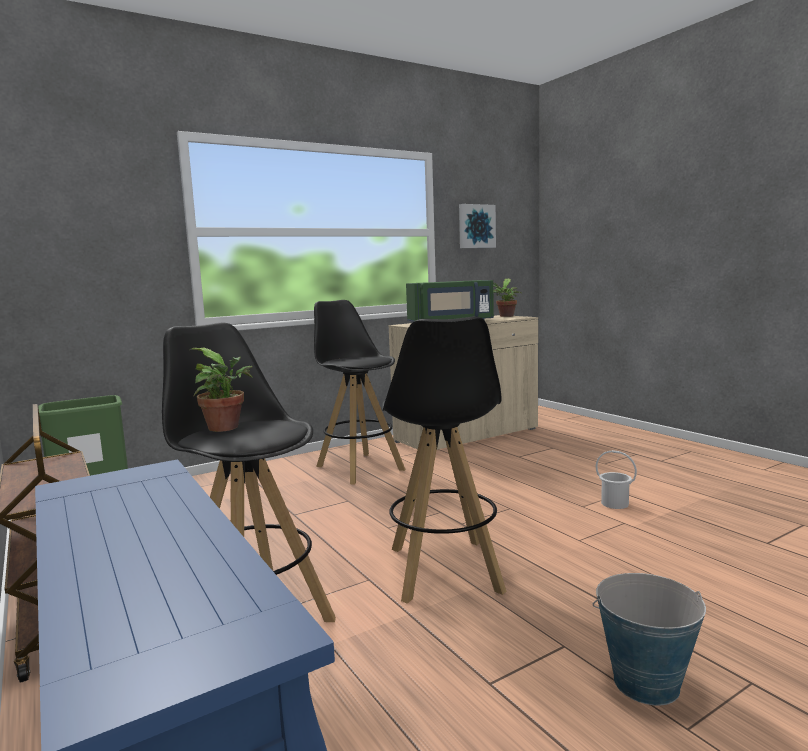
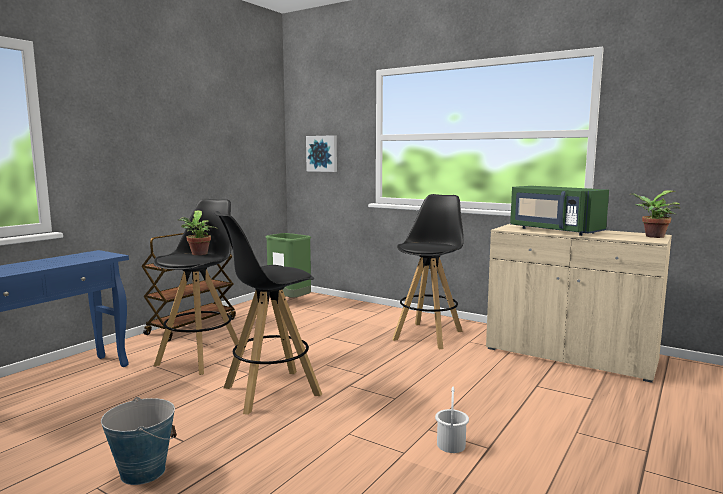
camera: 65 degrees right, 0 degrees up
(476, 226) = (665, 124): picture -> picture (322, 153)

